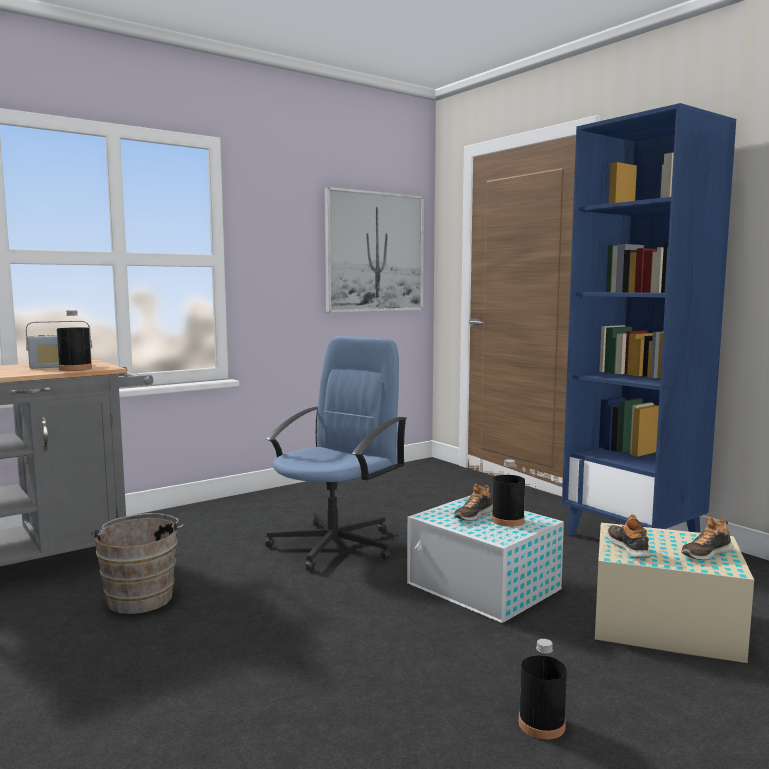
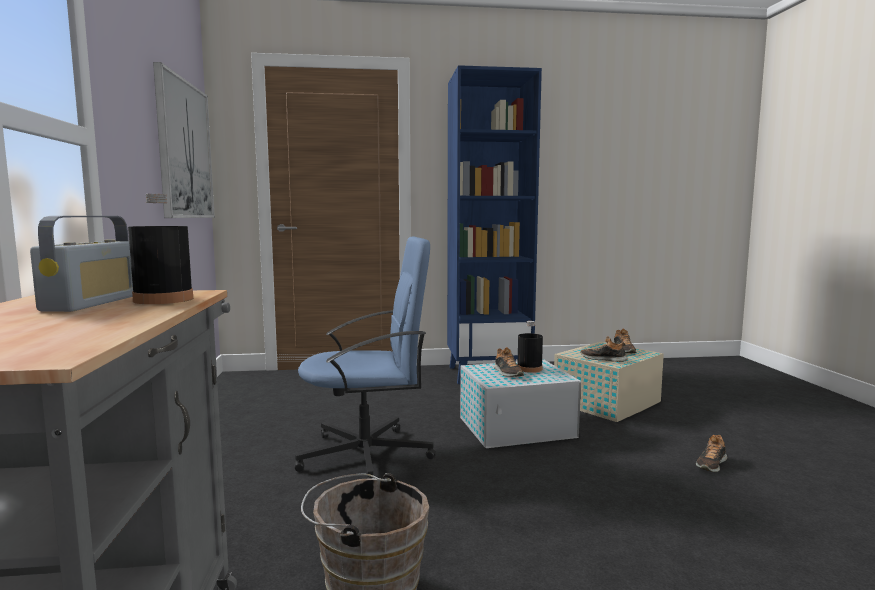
camera: 60 degrees left, 0 degrees up
(335, 545) = (368, 455): blue office chair -> blue office chair turned 105 degrees clockwise
(541, 724) = (711, 464): black bottle -> shoe

